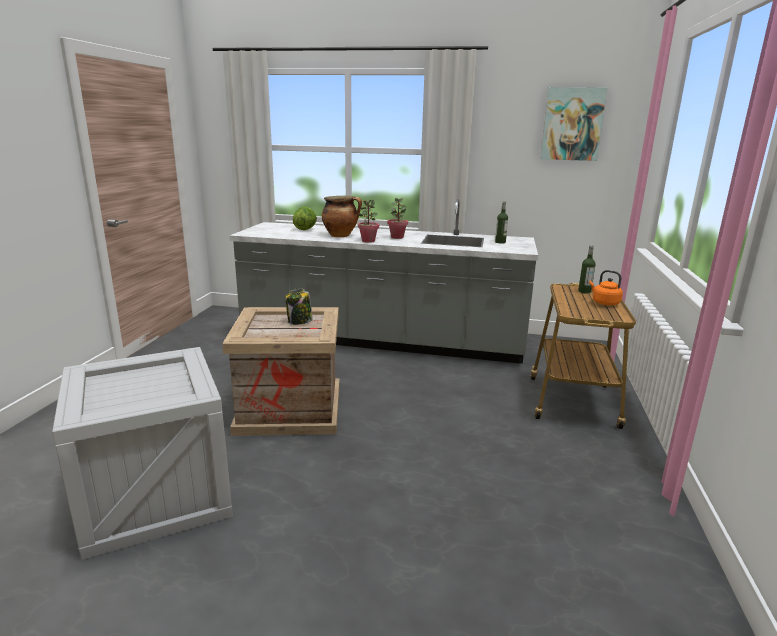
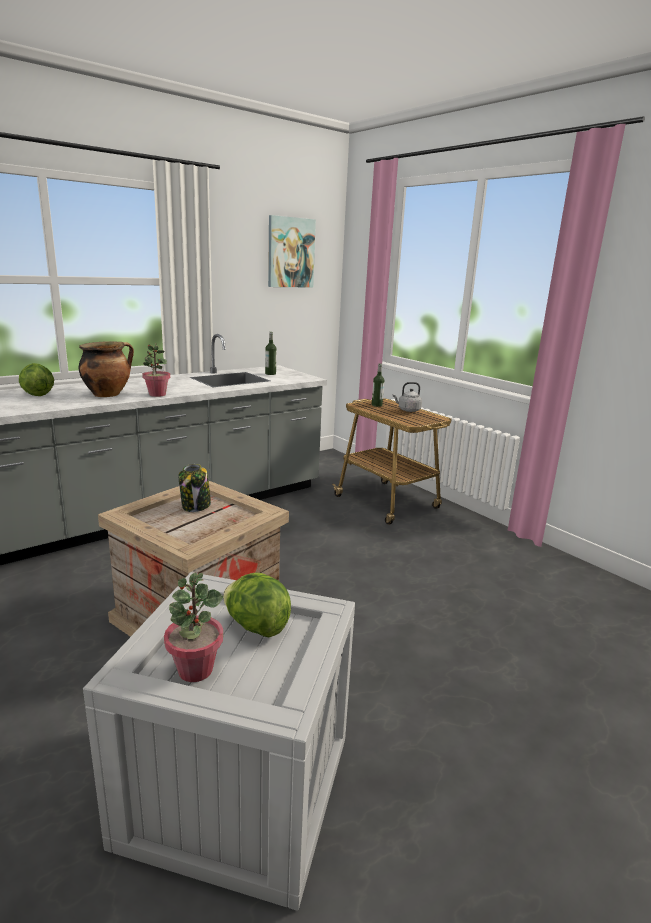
camera: 50 degrees left, 0 degrees up
(166, 385) = (256, 626): none -> lettuce
(397, 237) = (172, 385): potted plant -> potted plant (195, 670)
(604, 302) = (408, 410): orange kettle -> grey kettle

